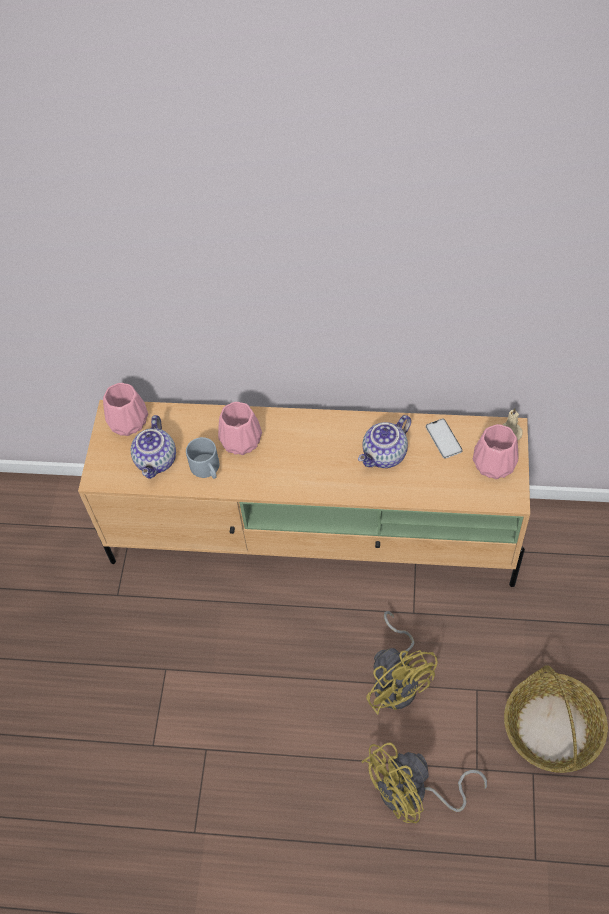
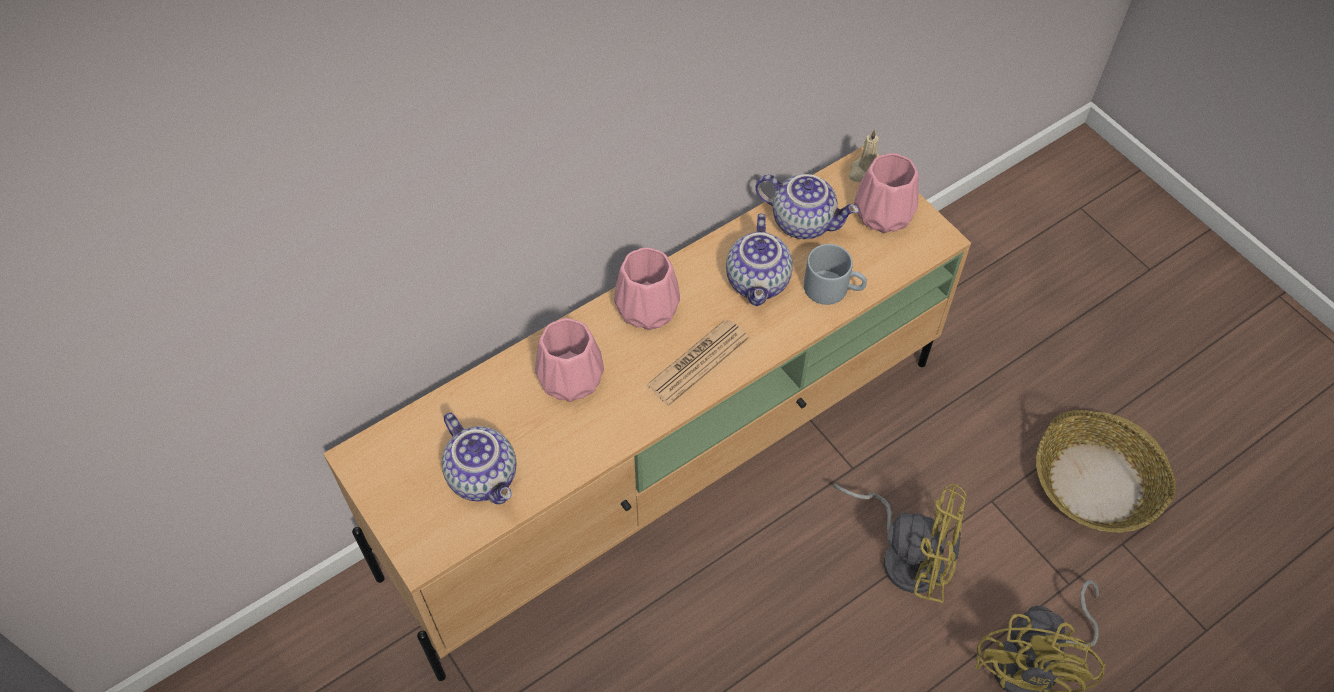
camera: 45 degrees left, 0 degrees up
(129, 422) = (396, 454): pink vase -> pink vase (649, 308)
(207, 469) = (562, 441): grey mug -> grey mug (833, 288)
(311, 475) = (697, 362): none -> newspaper
(443, 438) = (804, 221): phone -> teapot

